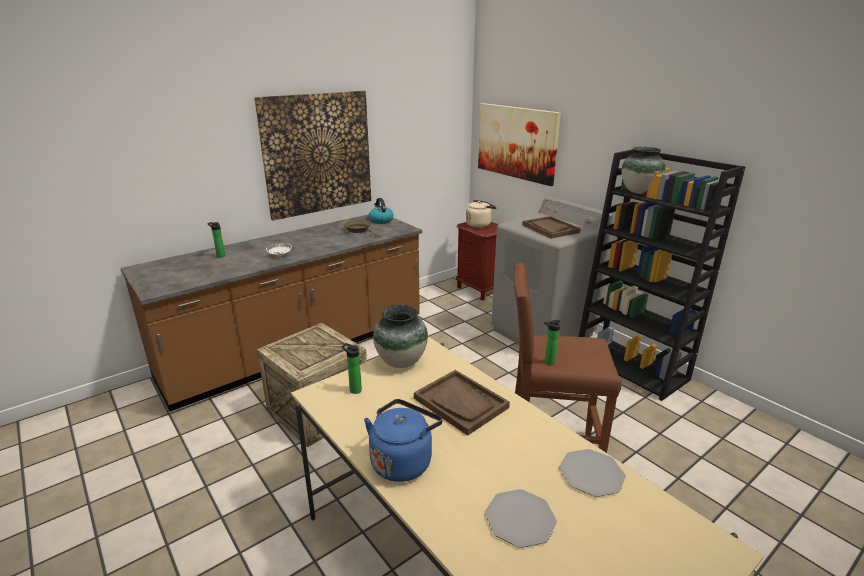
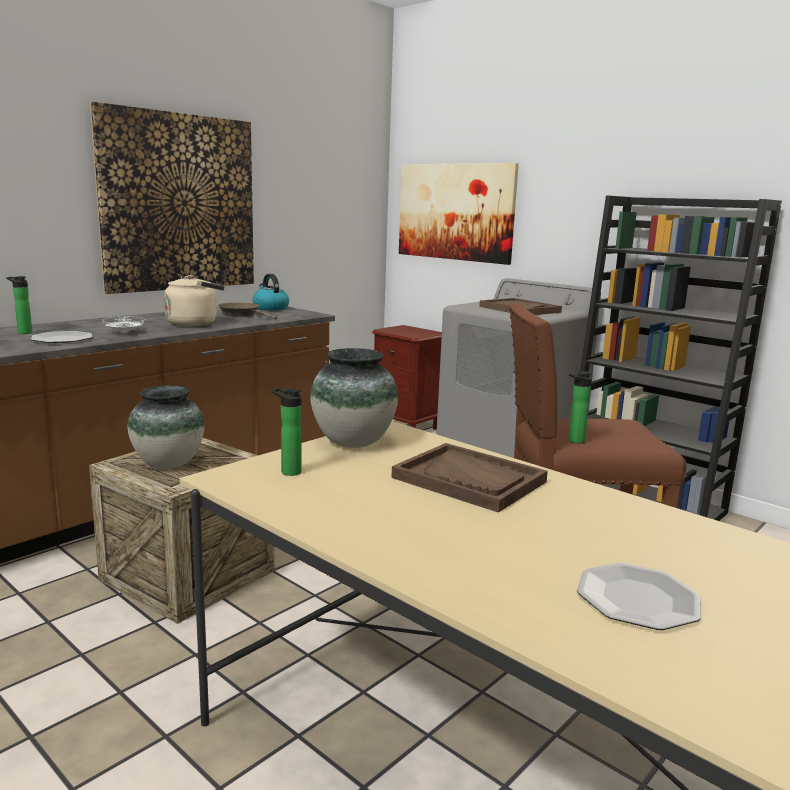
camera: 10 degrees left, 10 degrees down
(403, 461) = (406, 544): blue kettle -> none
(479, 224) = (404, 330): beige kettle -> beige kettle (195, 323)
(591, 473) = (714, 543): plate -> plate (62, 339)
(638, 192) = (640, 249): vase -> vase (167, 464)

